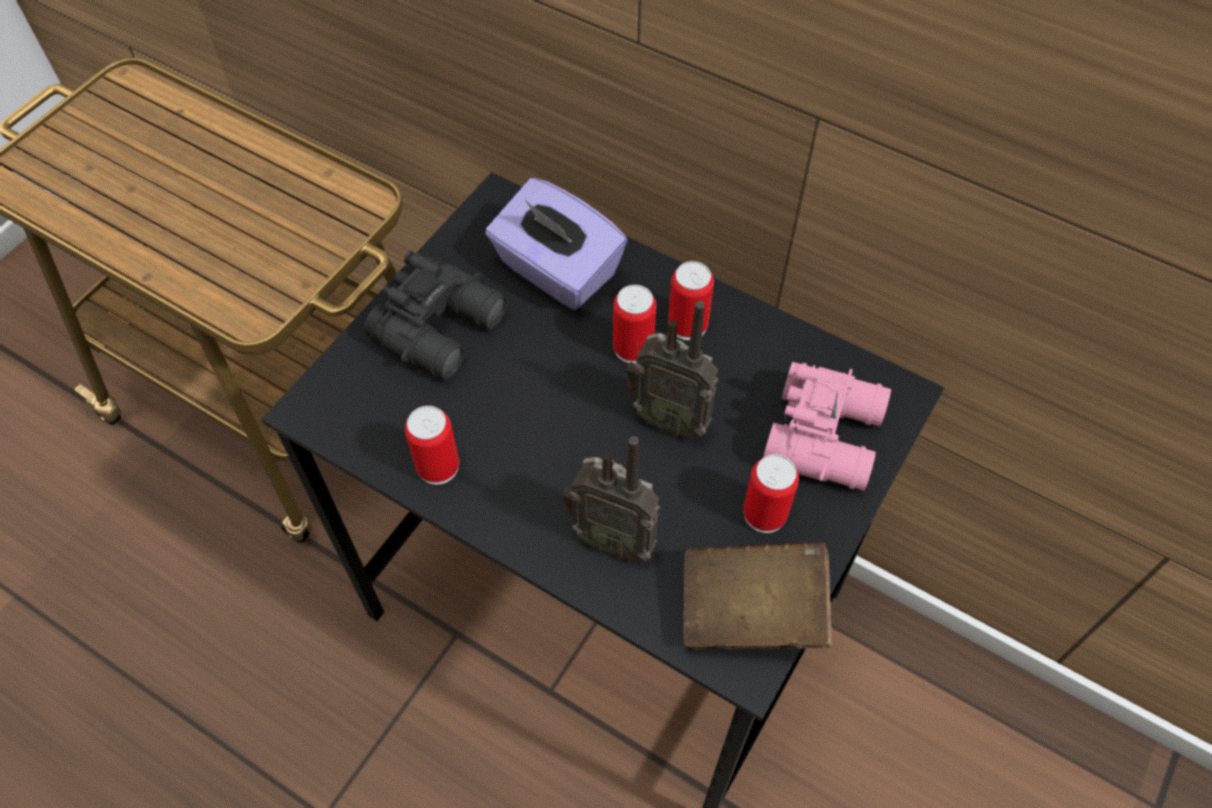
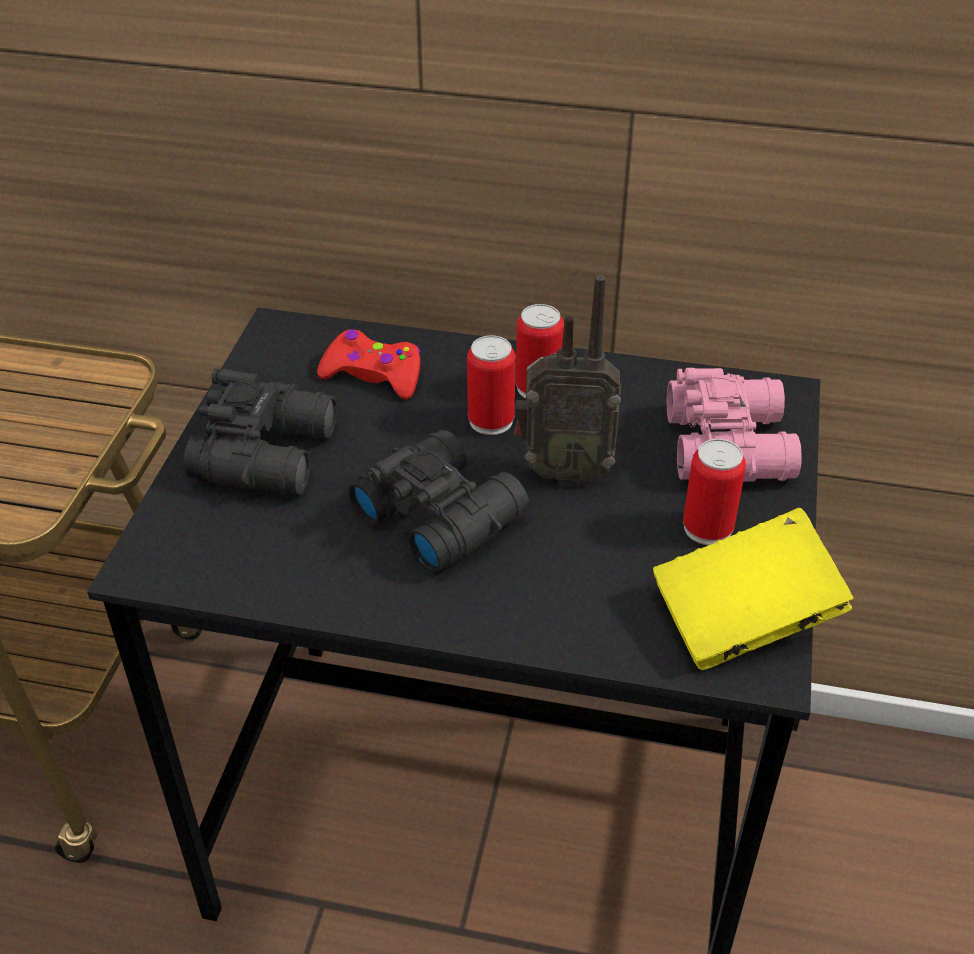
camera: 20 degrees left, 15 degrees down
(438, 466) = (327, 580): can -> none
(551, 429) = (439, 513): none -> black binoculars
(556, 271) = (373, 375): purple tissue box -> red game controller
(613, 538) = (560, 593): radio -> none
(751, 612) = (744, 618): brown book -> yellow book

